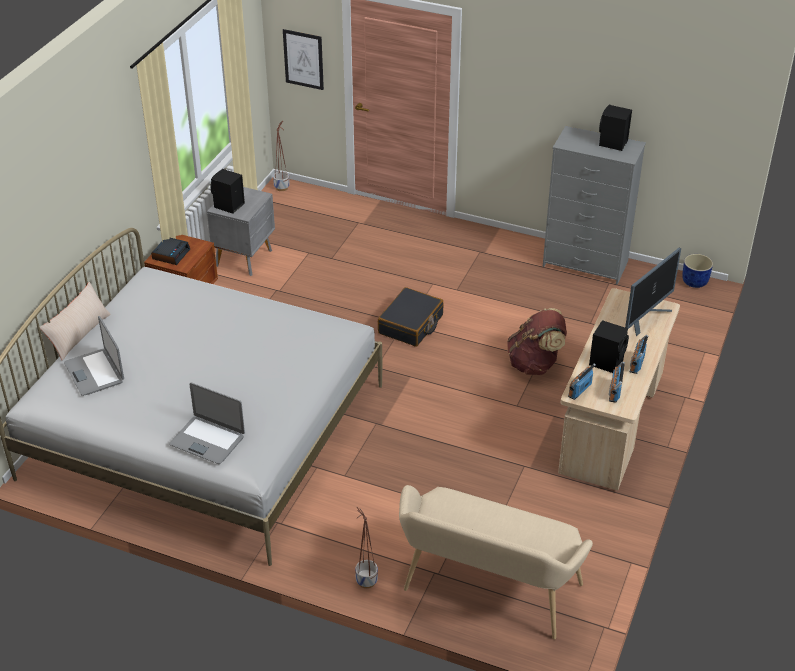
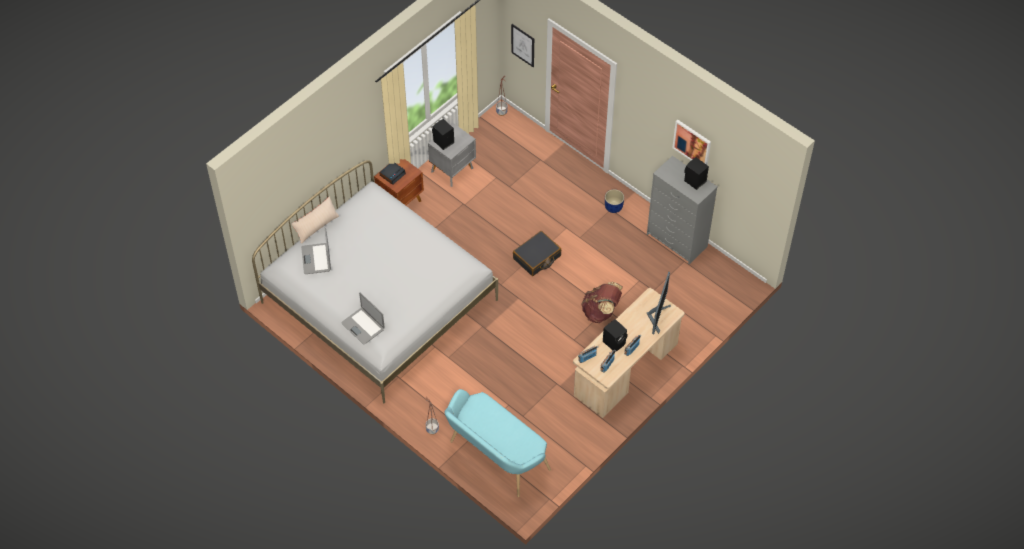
camera: 20 degrees right, 15 degrees up
(487, 592) = (495, 457): beige bench -> turquoise bench
(597, 89) = (692, 144): none -> picture
(645, 317) = (657, 316): monitor -> monitor turned 45 degrees counterclockwise
(695, 282) = (743, 277): blue planter -> blue planter (614, 207)

